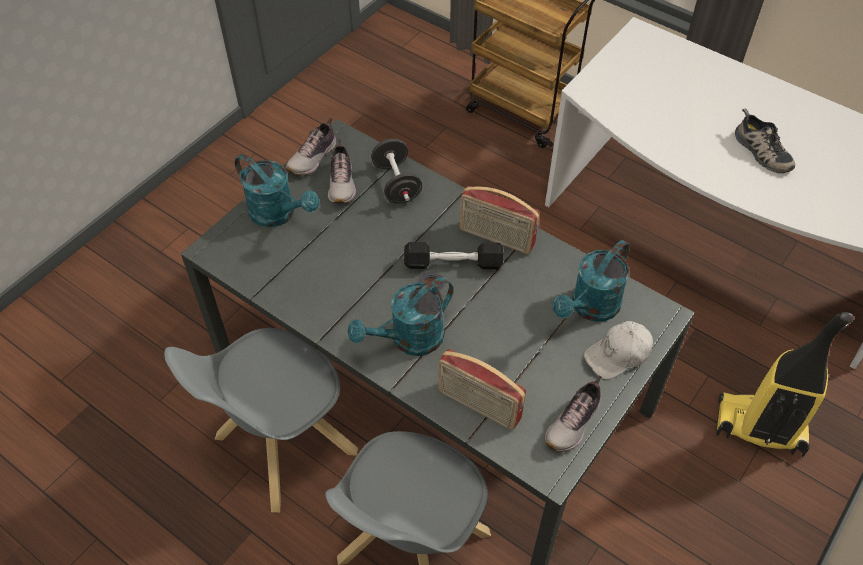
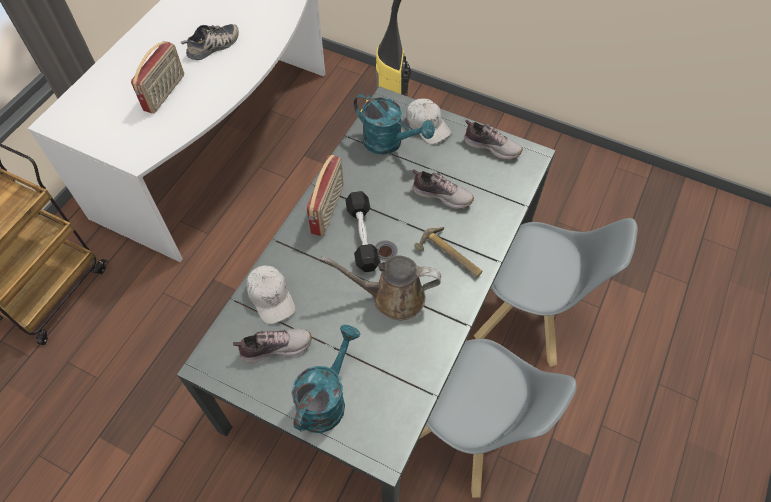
camera: 100 degrees left, 5 degrees up
(313, 158) = (240, 384): shoe -> shoe (442, 195)
(371, 279) = (392, 297): none -> brown watering can
(396, 184) = (271, 297): black dumbbell -> white cap
(409, 340) = (449, 257): turquoise watering can -> hammer
(478, 405) = (495, 202): radio -> radio (165, 93)

